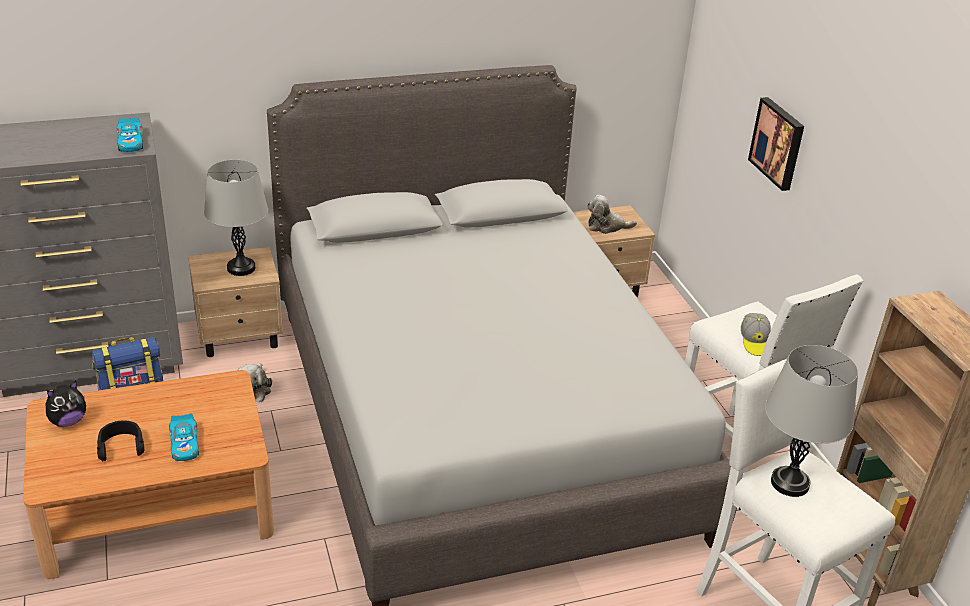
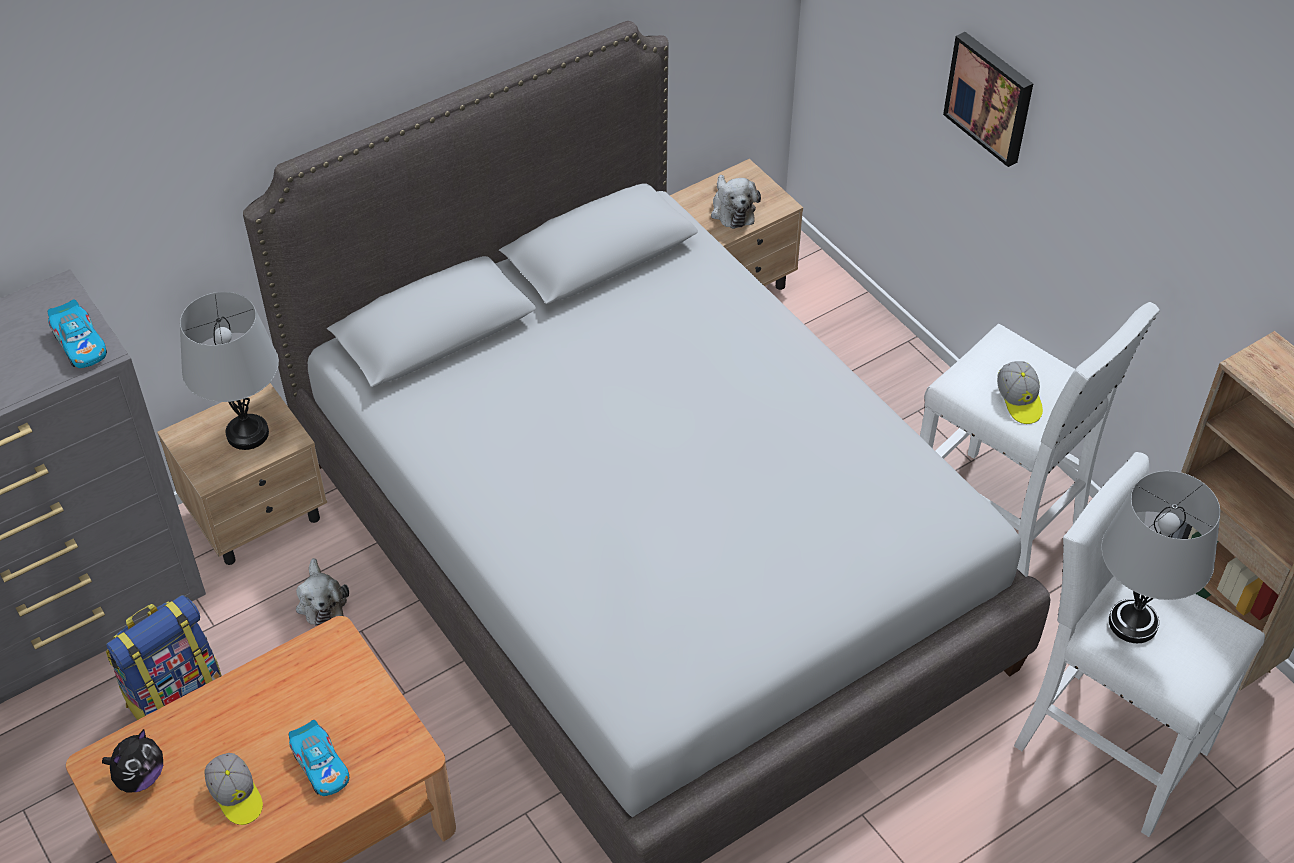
camera: 15 degrees left, 15 degrees up
(121, 446) = (236, 795): black headphones -> cap
(606, 226) = (732, 210): plush toy -> plush toy turned 90 degrees counterclockwise

